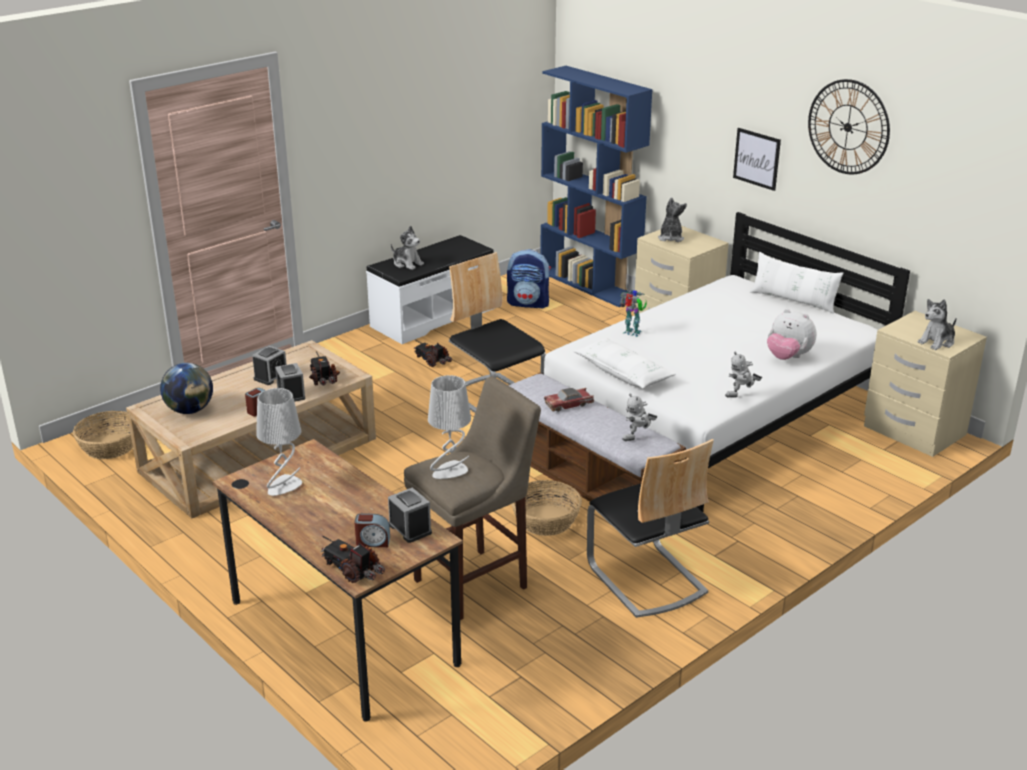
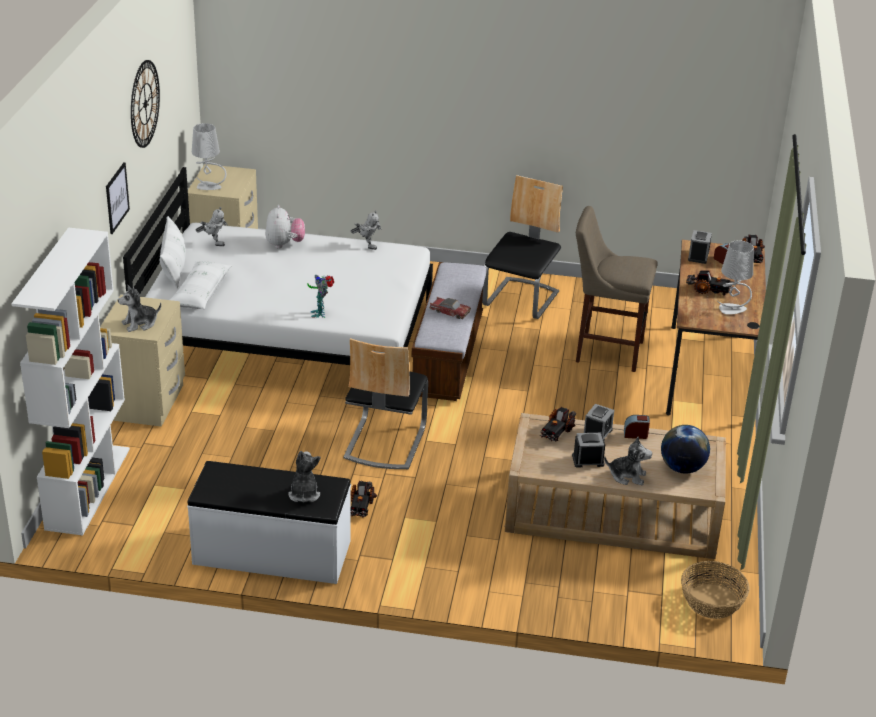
camera: 130 degrees left, 5 degrees up
(336, 493) = (709, 290): none -> toy truck
(450, 472) = (633, 268): grey table lamp -> grey table lamp (209, 187)
(529, 303) = (174, 506): backpack -> none
(546, 521) = (514, 352): basket -> none
(590, 285) = (87, 487): blue bookcase -> white bookcase
(623, 373) = (389, 296): white pillow -> white pillow (200, 293)
(638, 438) = (458, 273): toy robot -> toy robot (213, 243)
(937, 342) = (235, 176): plush toy -> plush toy (627, 476)

